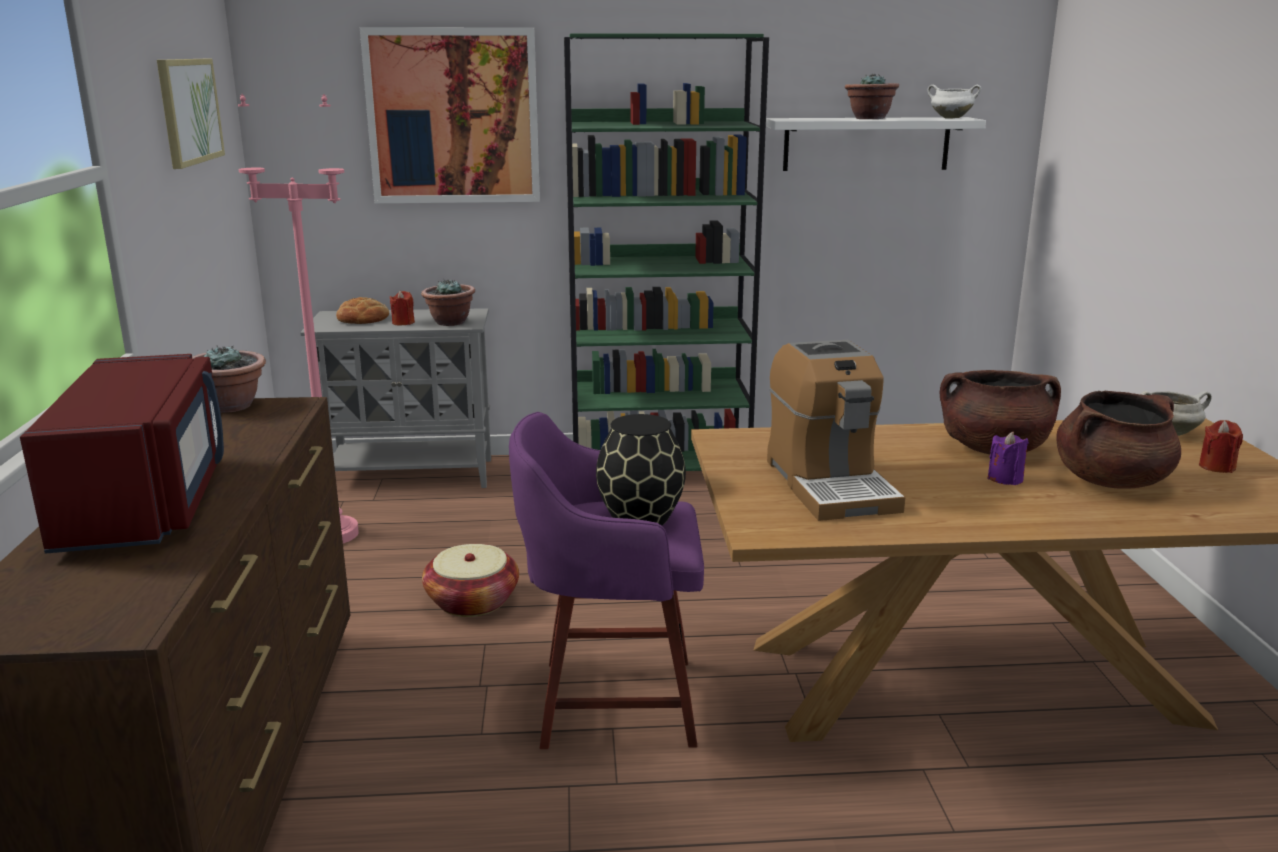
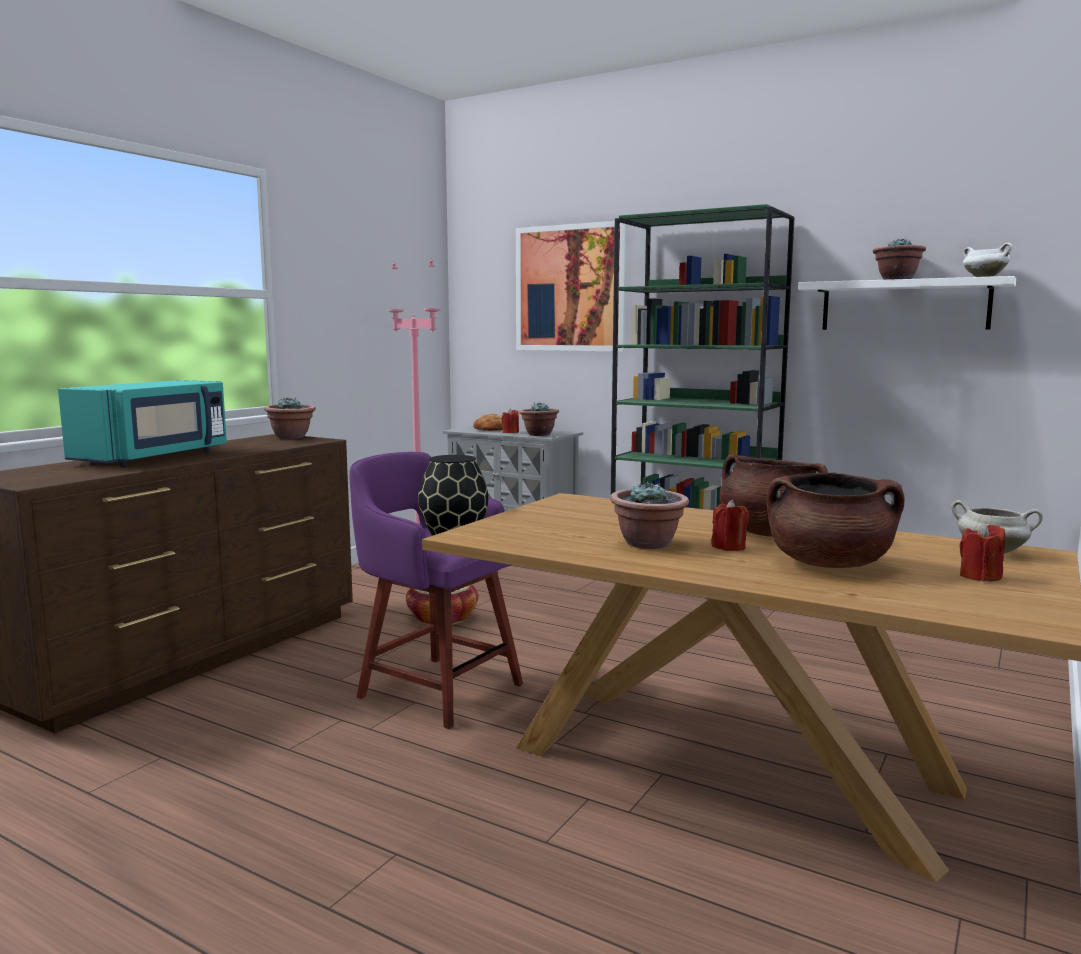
camera: 35 degrees right, 10 degrees down
(147, 503) = (155, 457): red microwave -> turquoise microwave
(189, 111) = (381, 276): picture -> none
(830, 484) = (576, 527): coffee machine -> none
(941, 493) = (648, 544): none -> potted plant
(1005, 479) = (728, 547): purple candle -> red candle

